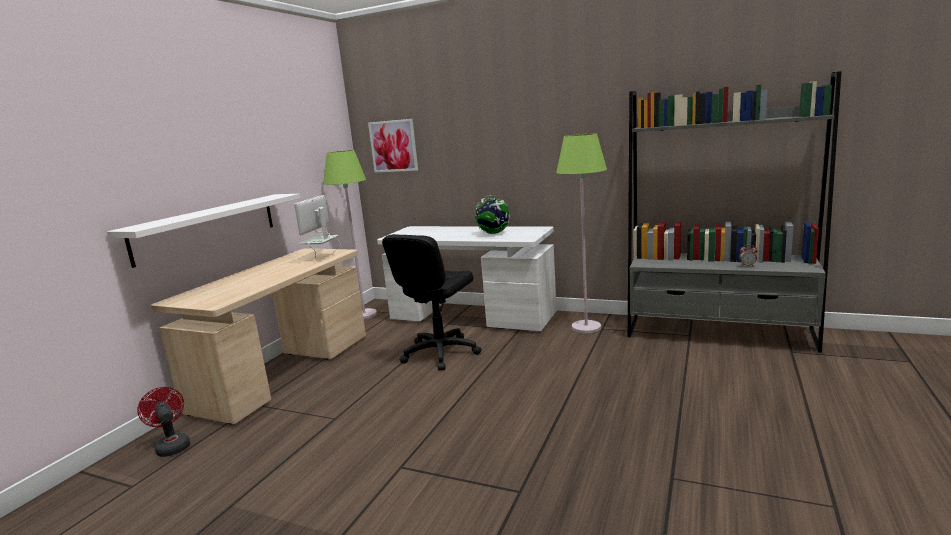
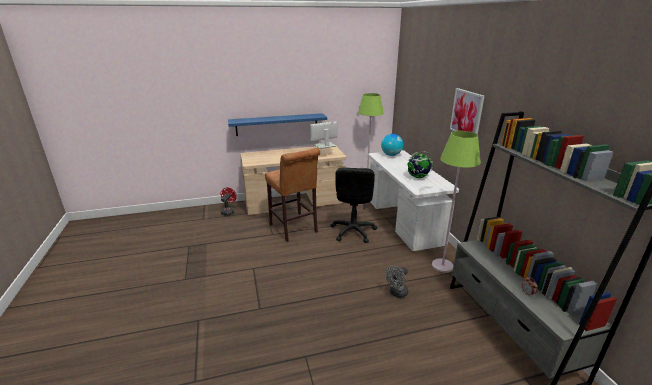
camera: 50 degrees right, 10 degrees up
(207, 227) = (277, 124): white shelf -> blue shelf
(358, 395) = (294, 229): none -> brown stool
(393, 146) = (408, 97): picture -> picture (466, 113)
(409, 232) = (391, 155): none -> globe
(440, 353) = (353, 231): black office chair -> black office chair turned 75 degrees counterclockwise
(605, 368) = (396, 293): none -> grey fan

